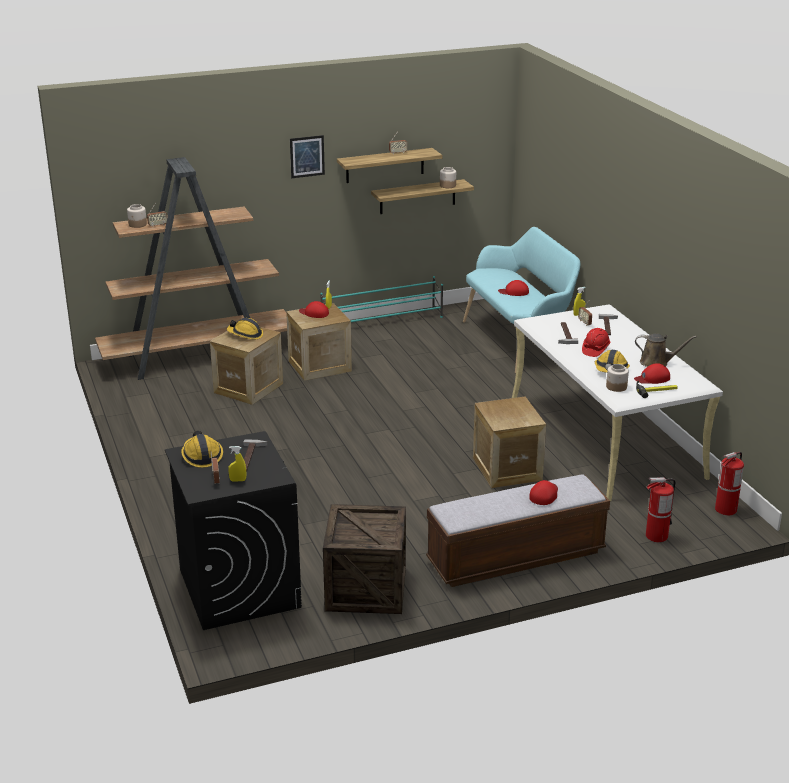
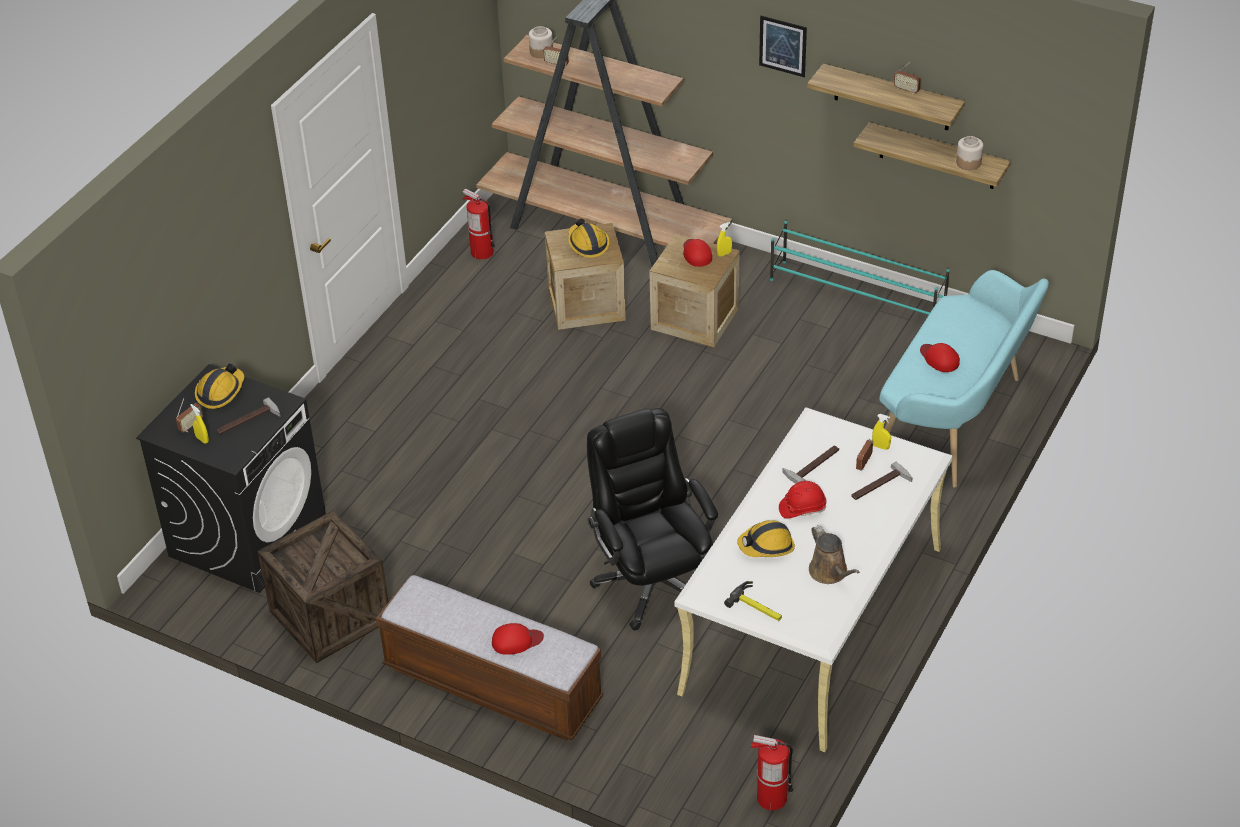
camera: 50 degrees right, 15 degrees up
(507, 469) = (652, 582): crate -> black office chair
(616, 387) = (728, 572): jar -> none
(652, 378) = (785, 588): red cap -> none
(656, 536) = (650, 769): fire extinguisher -> fire extinguisher (481, 252)

